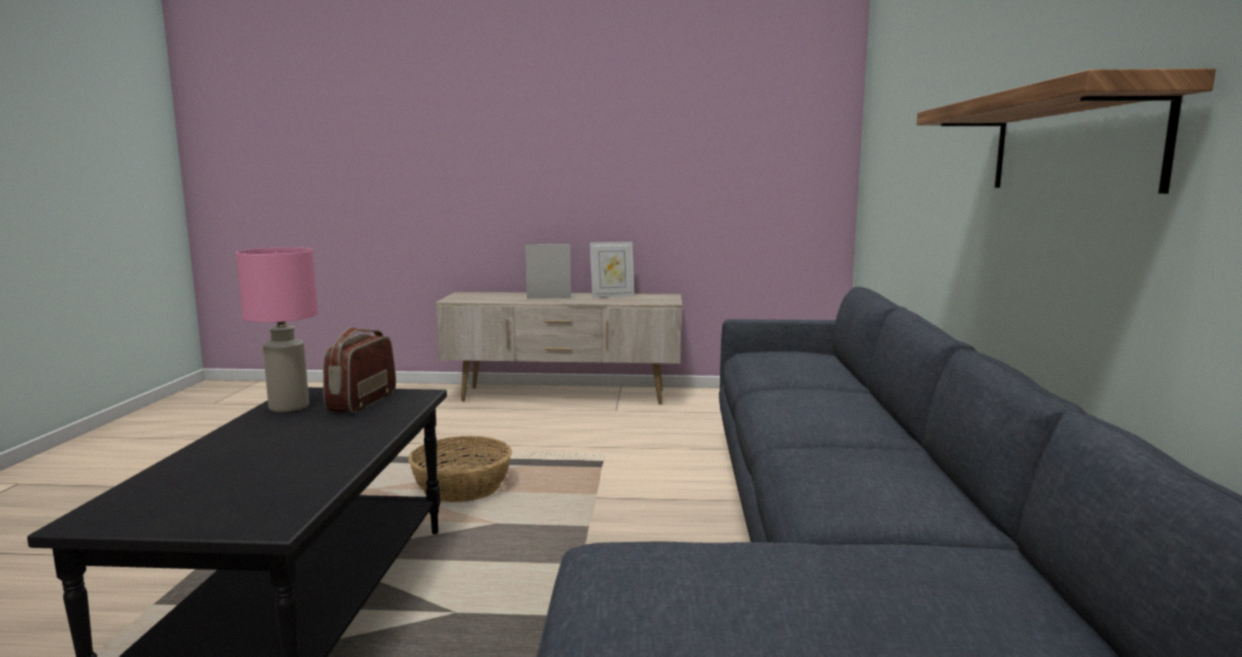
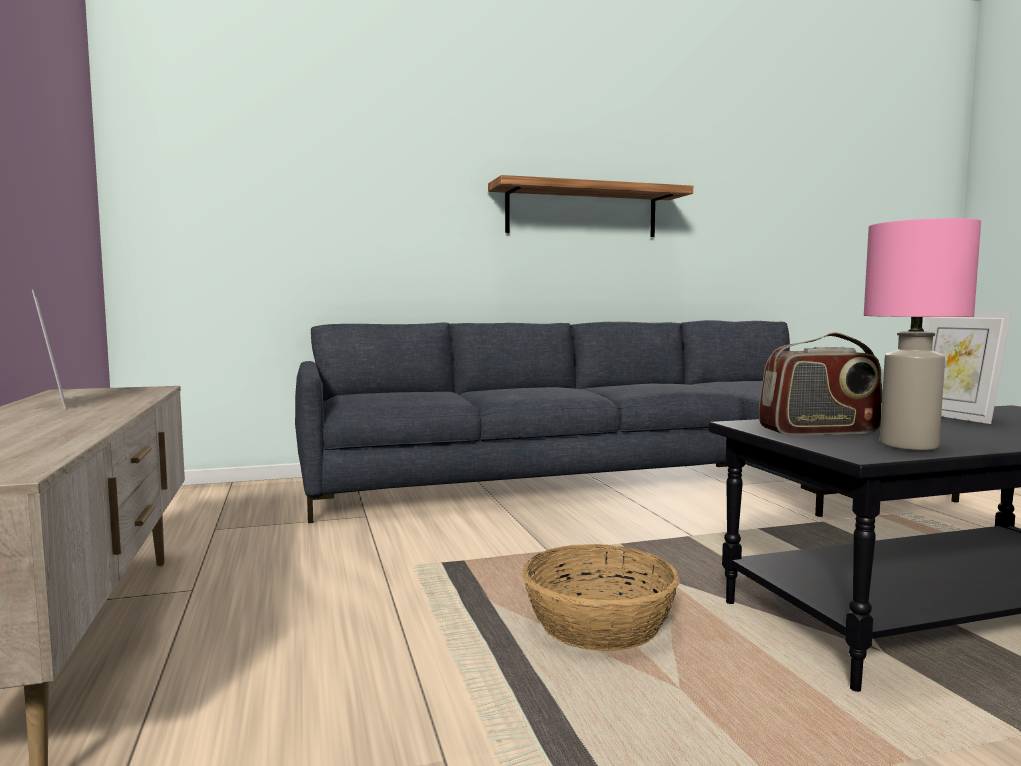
camera: 110 degrees left, 5 degrees down
(548, 299) = (61, 422): picture frame -> picture frame (953, 416)

